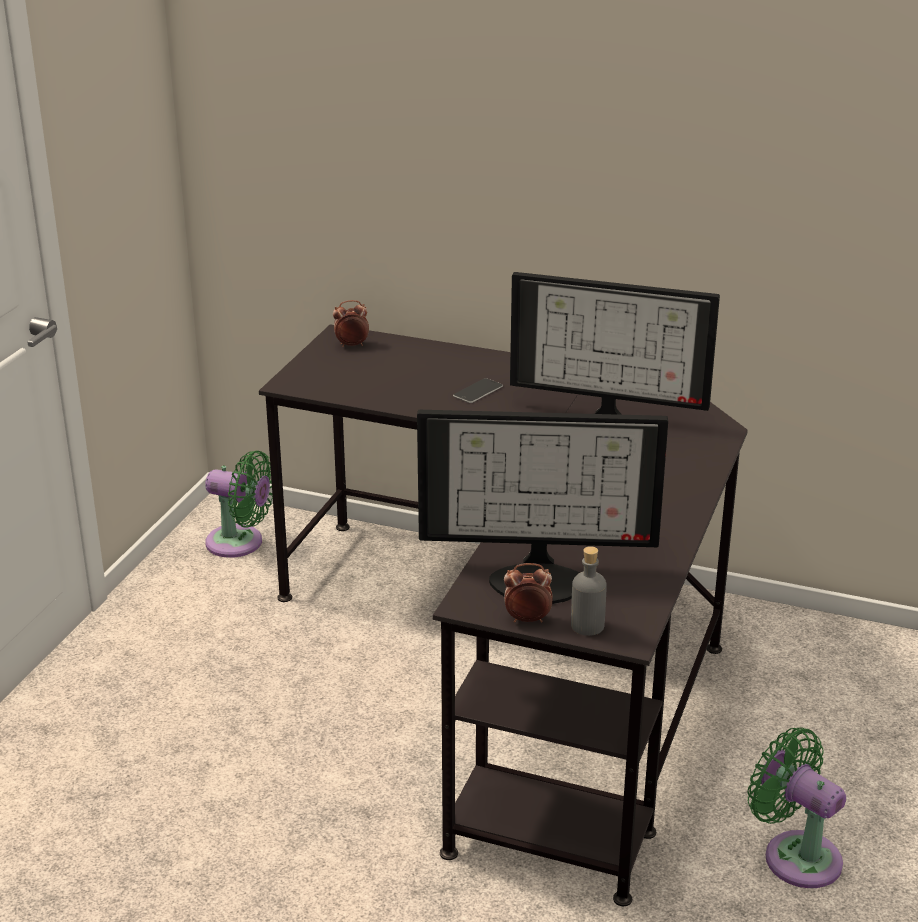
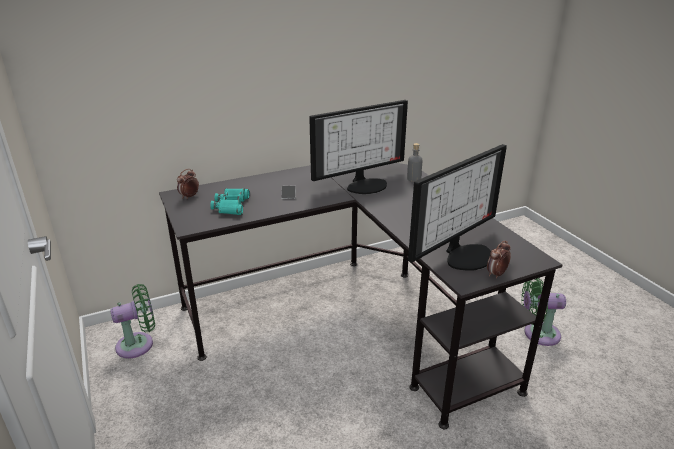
camera: 45 degrees left, 0 degrees up
(378, 378) = (231, 206): none -> turquoise binoculars
(587, 626) = (519, 263): grey bottle -> grey bottle (413, 179)

